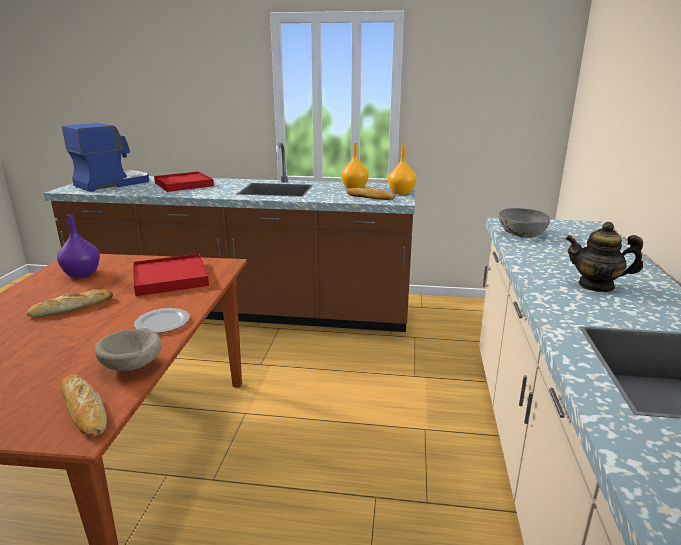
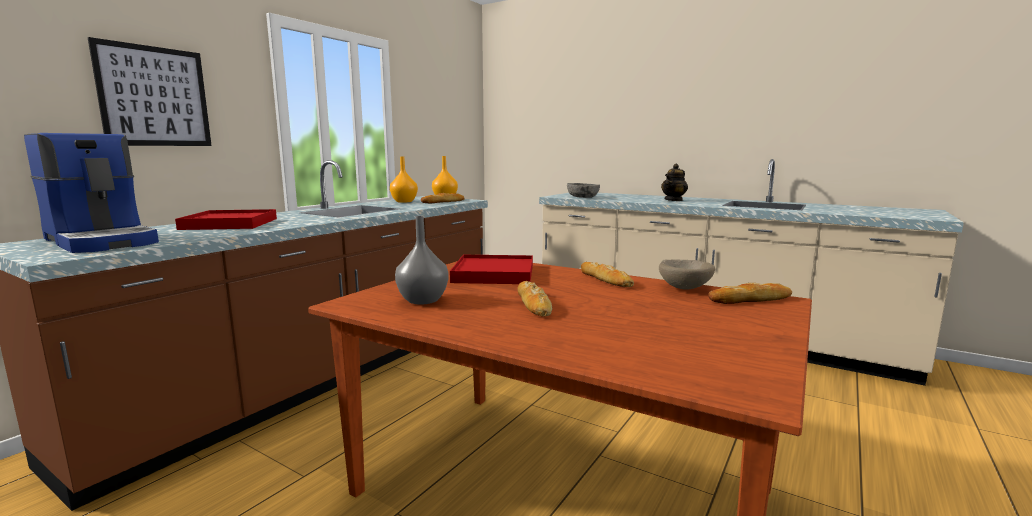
camera: 65 degrees left, 10 degrees down
(81, 274) = (423, 300): purple vase -> grey vase
(112, 183) = (104, 241): coffee machine -> coffee machine turned 150 degrees clockwise
(163, 323) = (605, 279): plate -> bread
(189, 91) = (154, 96): none -> picture

